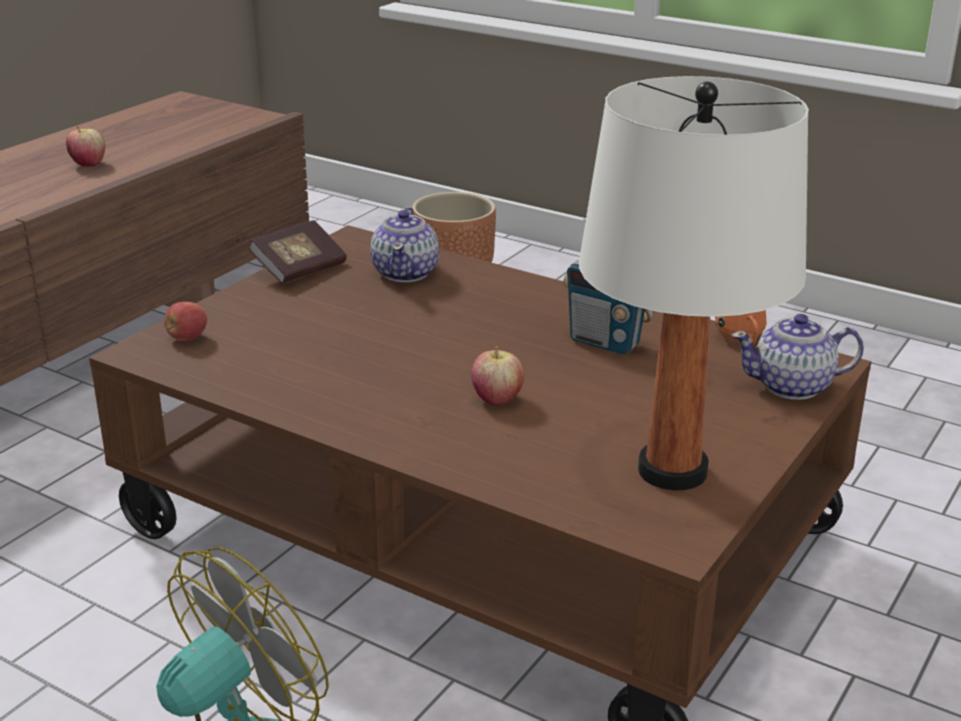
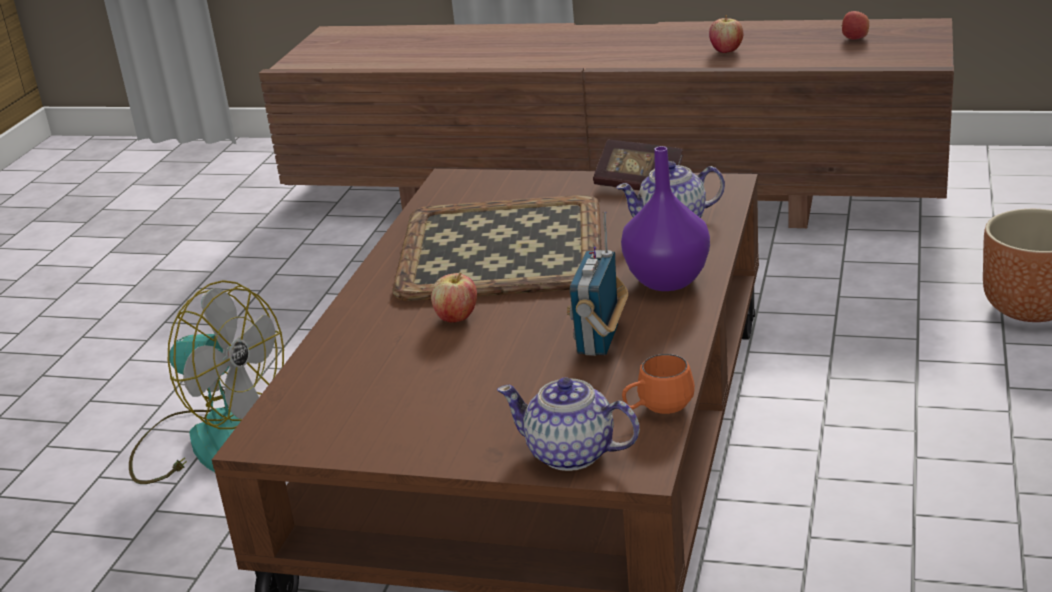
camera: 75 degrees right, 0 degrees up
(187, 338) = (483, 185): apple -> apple (855, 38)
(365, 355) = (499, 250): none -> tray
(517, 296) = (667, 279): none -> purple vase
(672, 471) = (372, 417): white table lamp -> none
(793, 386) = (571, 454): teapot -> teapot turned 45 degrees counterclockwise

